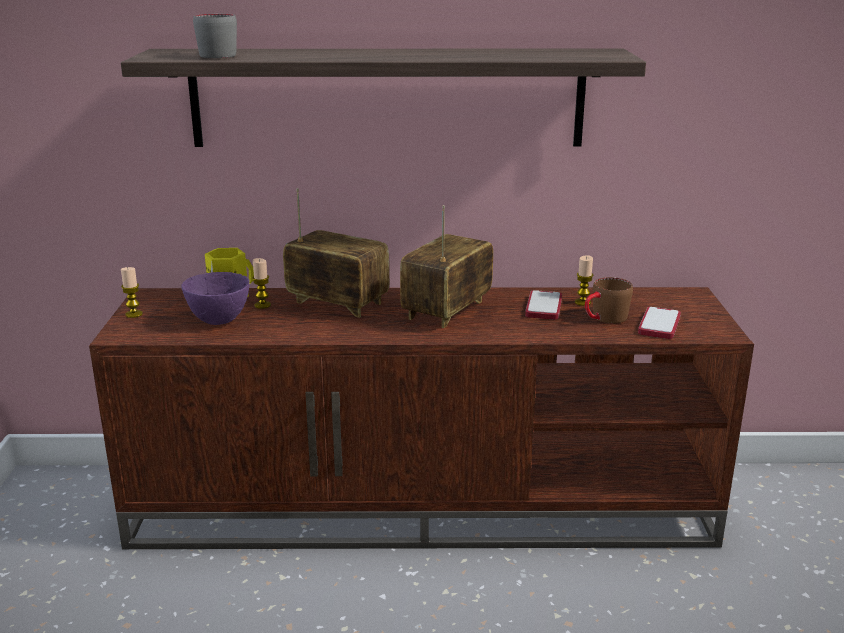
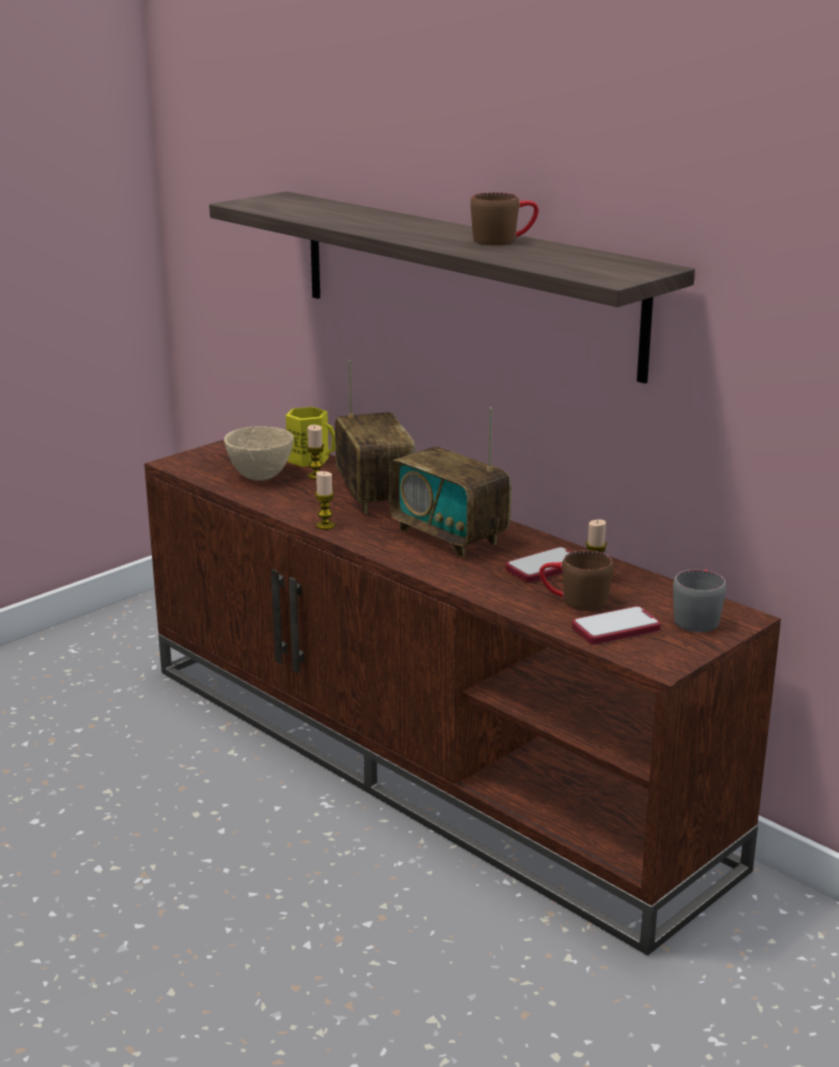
camera: 45 degrees right, 0 degrees up
(134, 314) = (215, 450): candle -> candle (325, 526)
(215, 54) = (297, 207): grey mug -> grey mug (697, 617)
(218, 320) = (259, 476): purple bowl -> beige bowl
(447, 311) = (449, 536): radio -> radio turned 120 degrees counterclockwise
(458, 51) = (504, 240): none -> brown mug

